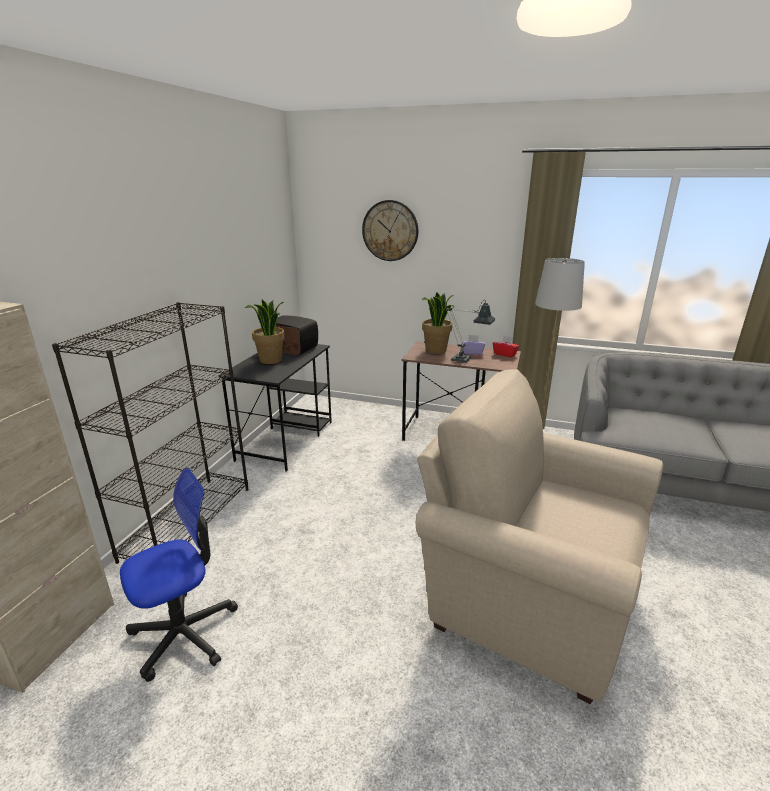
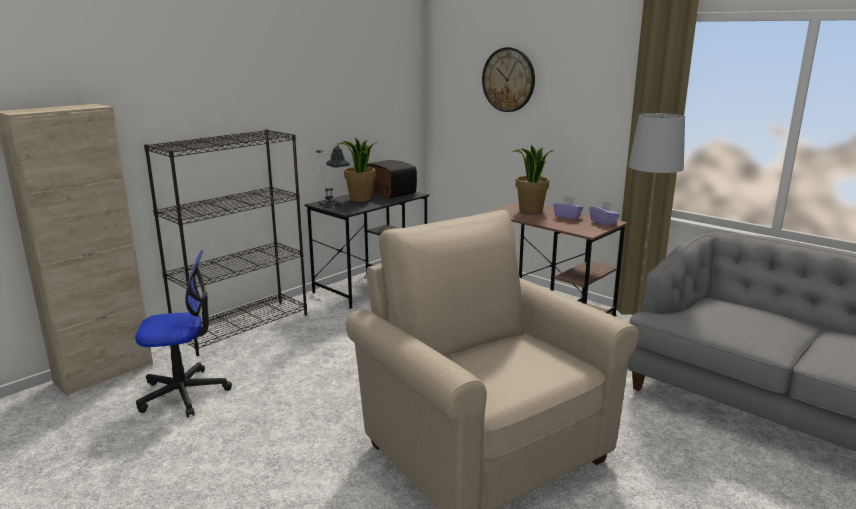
camera: 25 degrees right, 5 degrees down
(465, 360) = (549, 222): table lamp -> table lamp (331, 205)
(505, 354) = (603, 222): red tissue box -> purple tissue box

